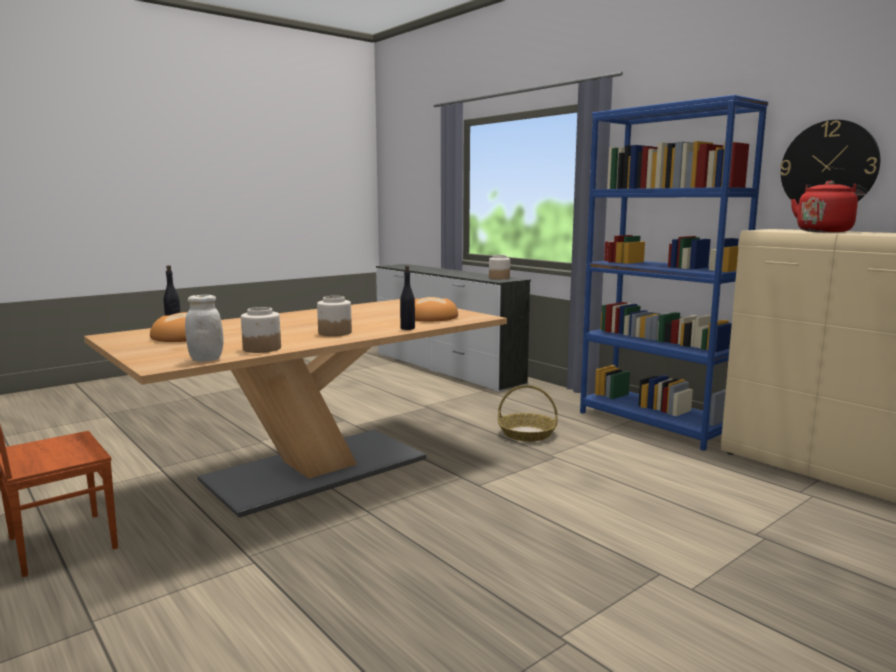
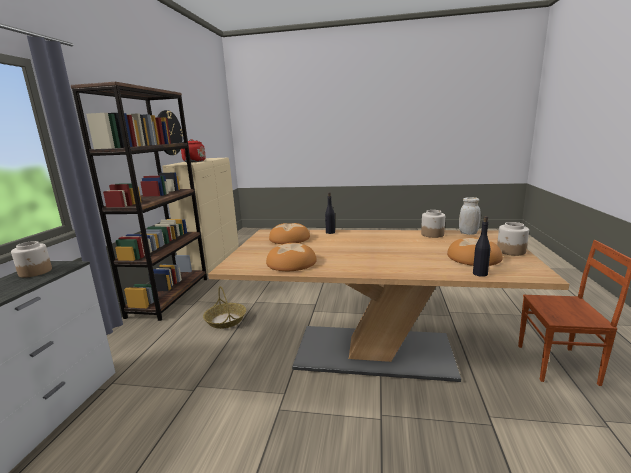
camera: 130 degrees left, 5 degrees up
(334, 333) = (374, 238): jar -> jar (511, 251)
(362, 308) = (291, 263): none -> bread
(654, 423) = (170, 296): blue bookcase -> brown bookcase

